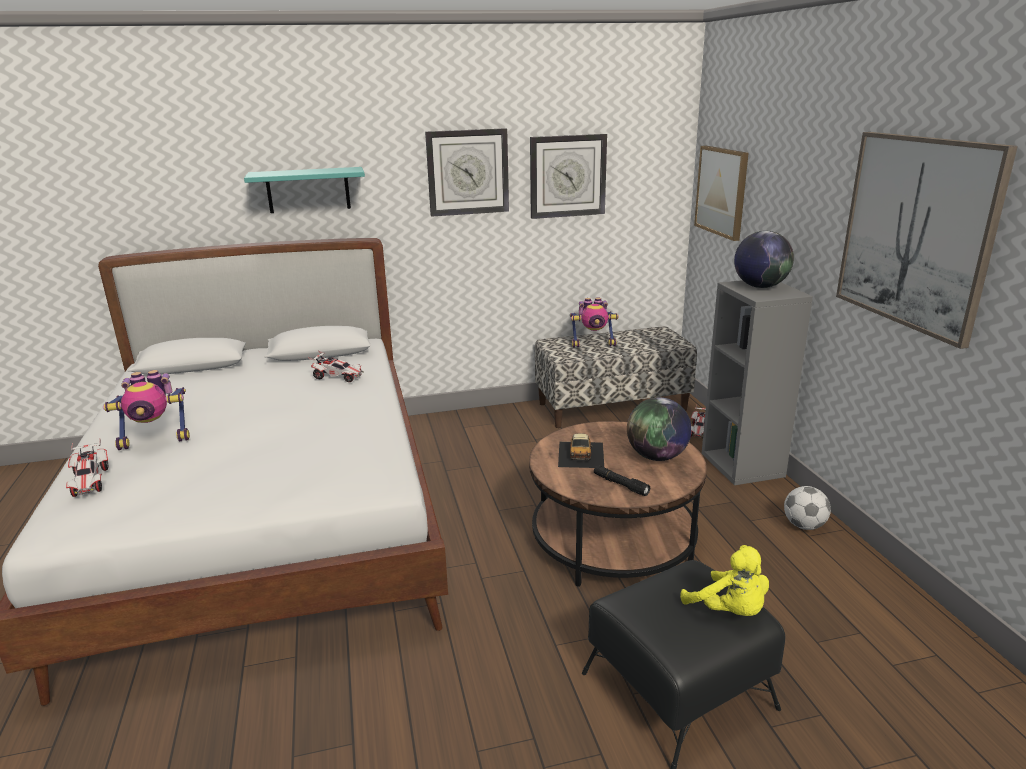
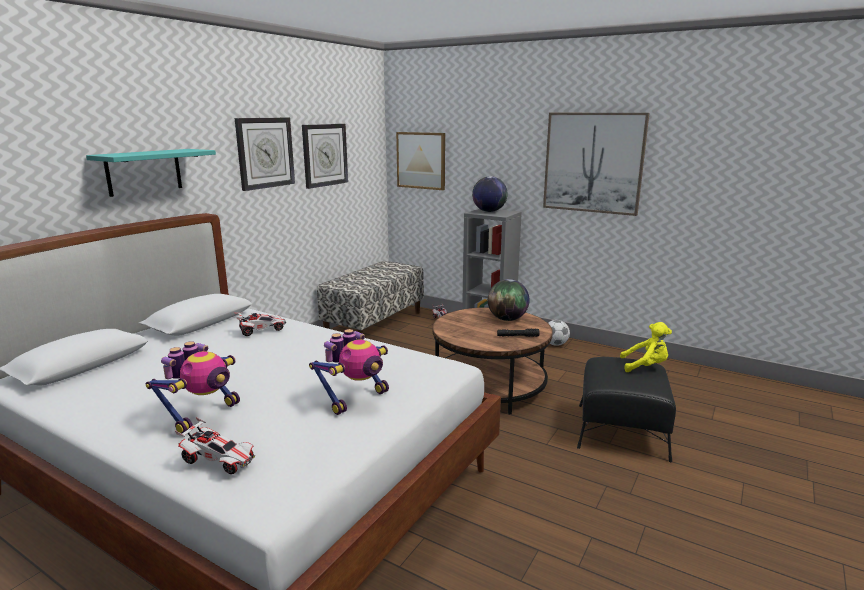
camera: 45 degrees left, 5 degrees down
(581, 454) = (470, 331): toy car -> none
(593, 344) = (361, 278): toy robot -> toy robot (355, 399)

